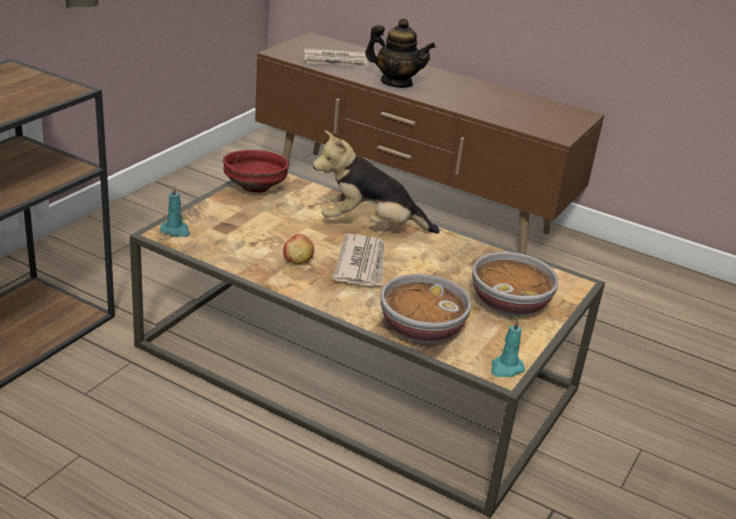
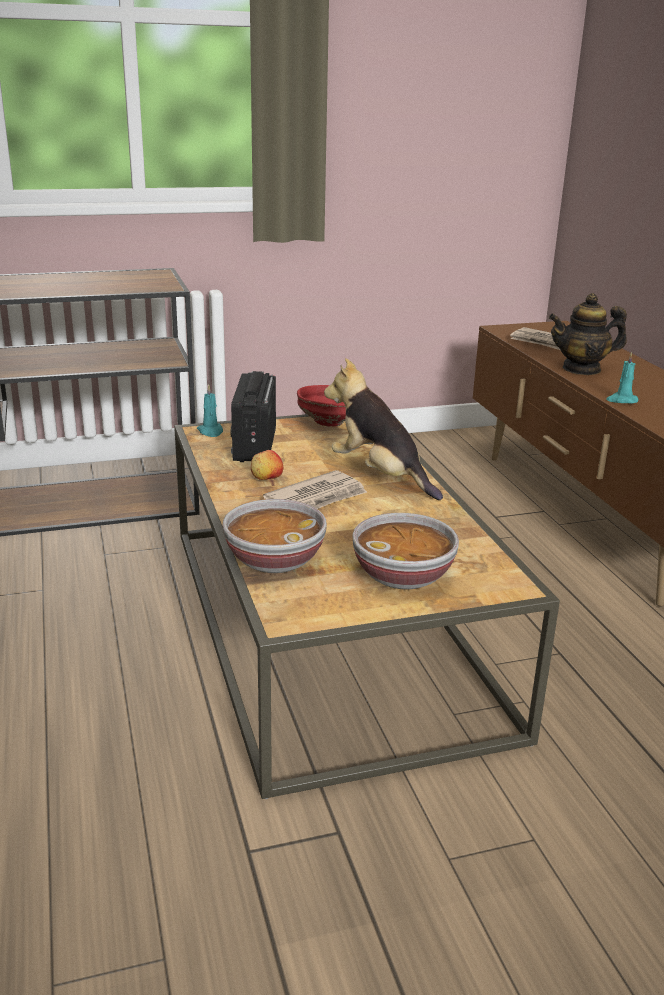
camera: 45 degrees right, 5 degrees down
(235, 232) = (254, 445): none -> radio
(396, 83) = (582, 369): teapot -> teapot turned 105 degrees clockwise
(506, 368) = (295, 619): turquoise candle -> turquoise candle (621, 400)

